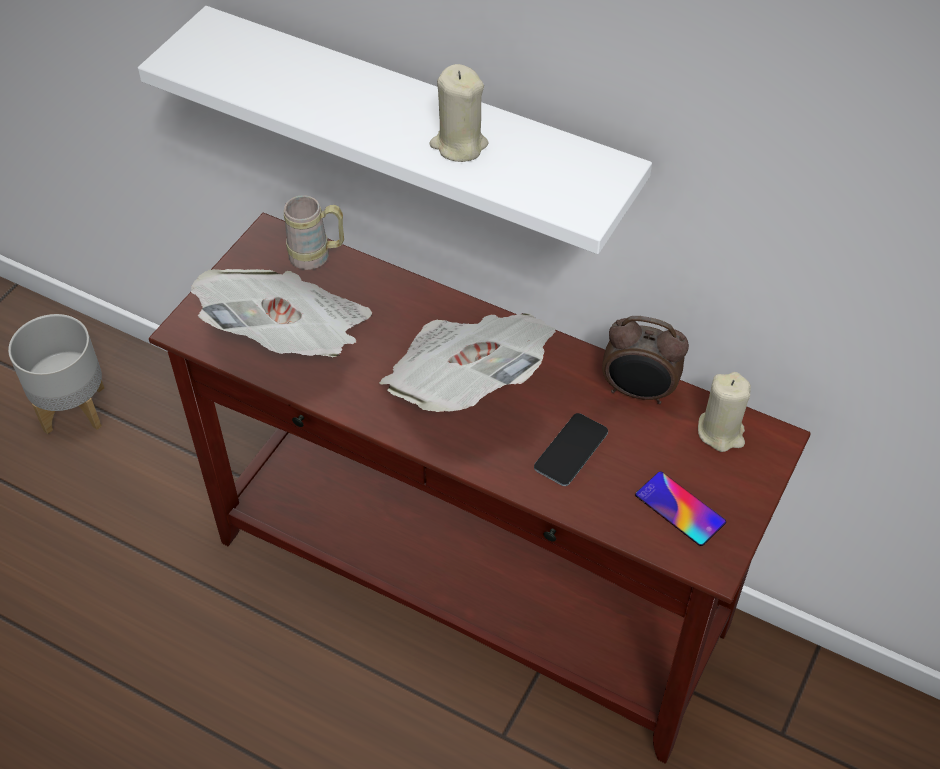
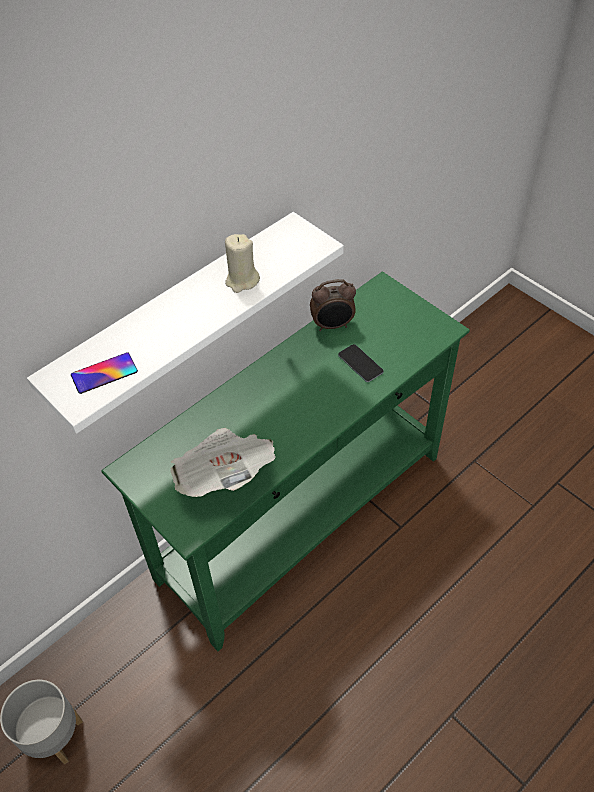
camera: 70 degrees left, 0 degrees up
(317, 257) = (160, 447): beige mug -> none
(465, 385) = (297, 397): newspaper -> none
(473, 583) = (301, 515): brown console table -> green console table
(638, 392) = (333, 325): alarm clock -> alarm clock turned 45 degrees clockwise
(680, 509) = (412, 331): phone -> phone (104, 373)
(721, 432) = (371, 302): beige candle -> none

